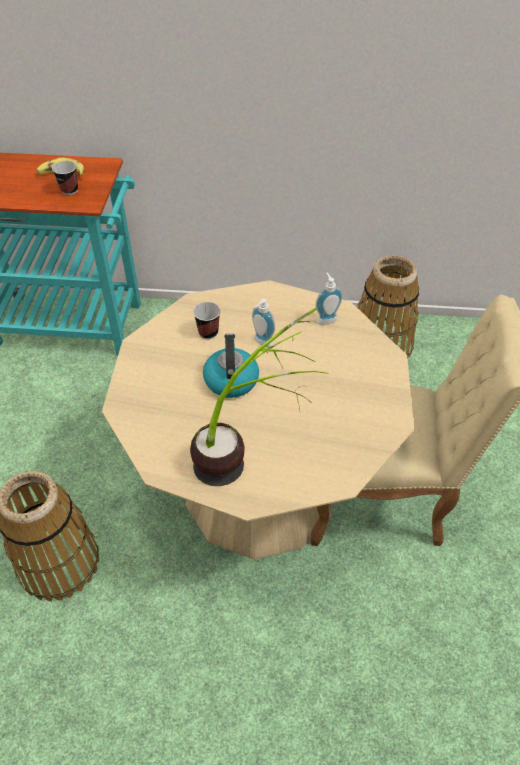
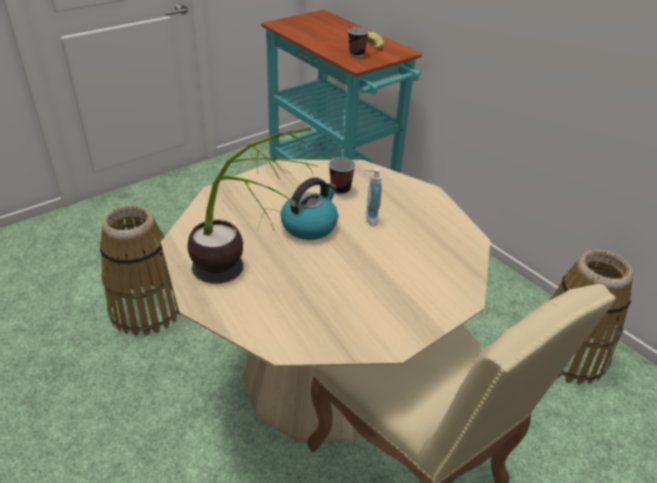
camera: 45 degrees right, 10 degrees down
(326, 319) = (447, 237): soap dispenser -> none

